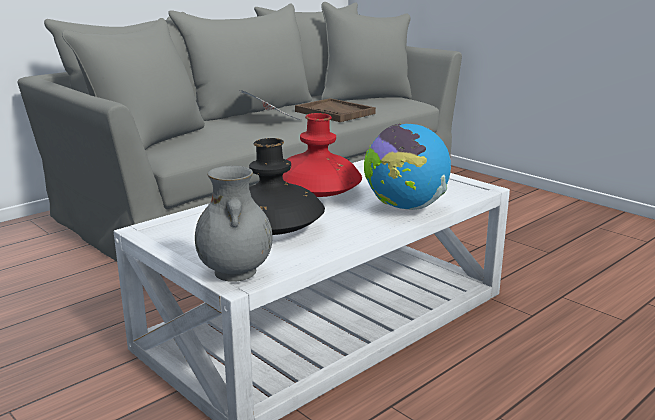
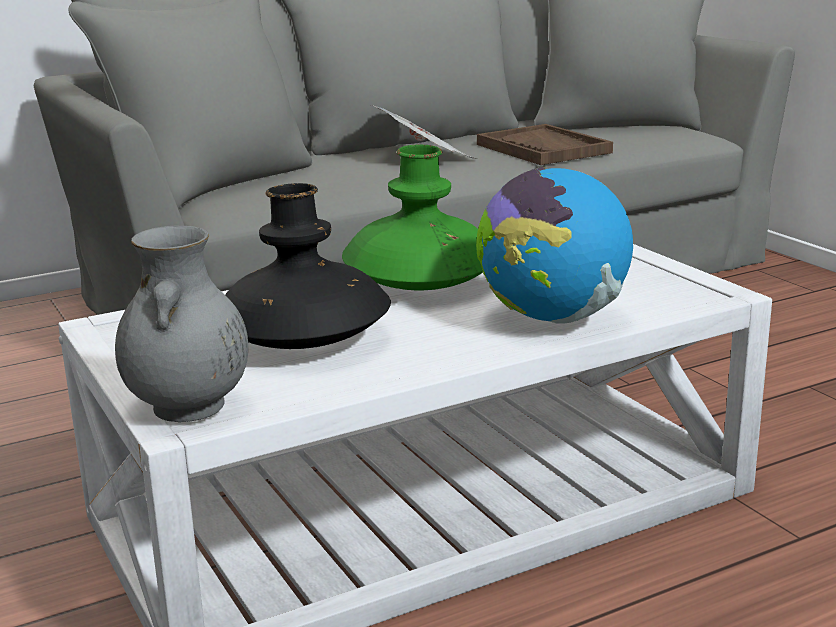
camera: 15 degrees right, 0 degrees up
(317, 192) = (420, 283): red vase -> green vase

